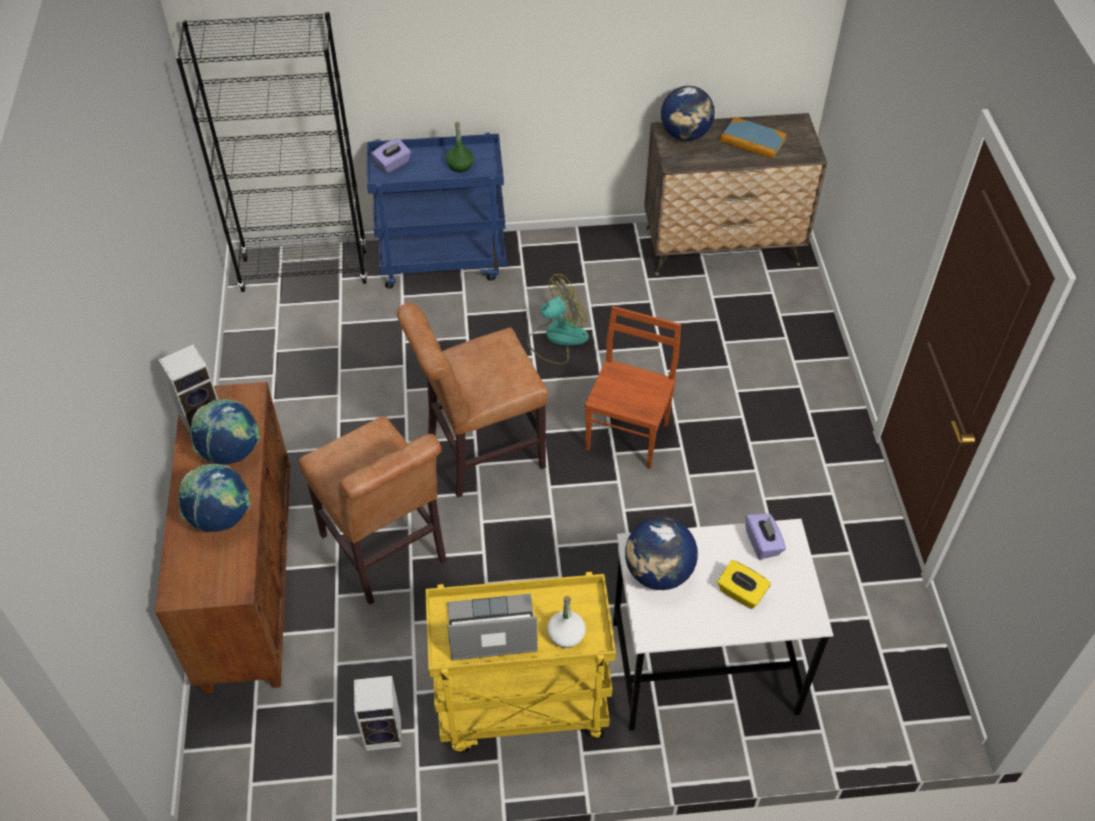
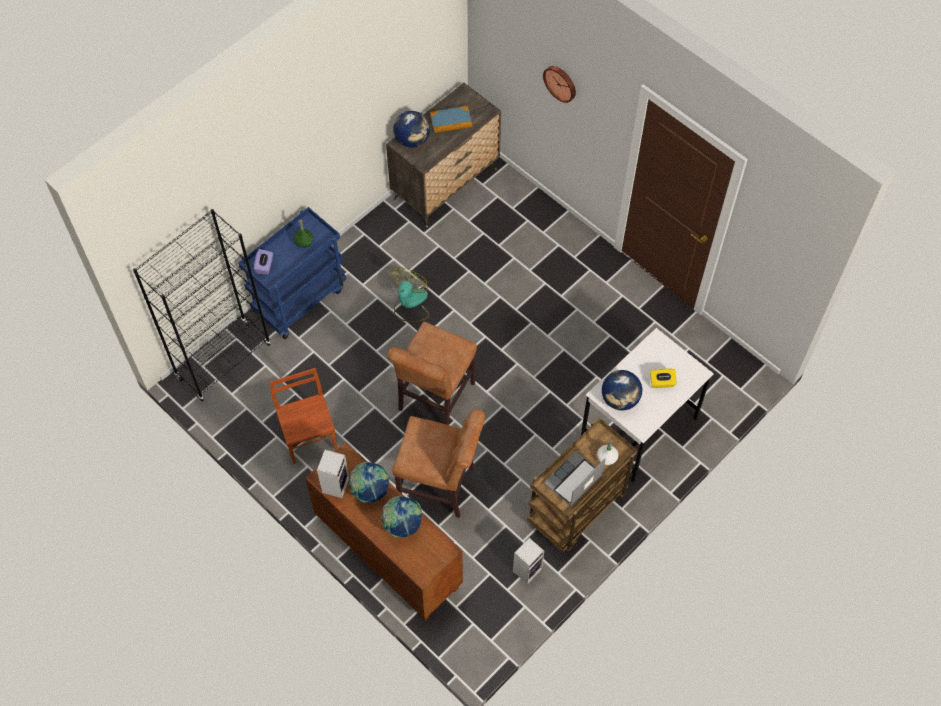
camera: 40 degrees left, 10 degrees up
(521, 708) = (577, 510): yellow cart -> brown cart
(628, 436) = (499, 334): brown chair -> brown chair (310, 438)
(763, 543) = (650, 352): purple tissue box -> none
(899, 114) = (561, 83): none -> wall clock

